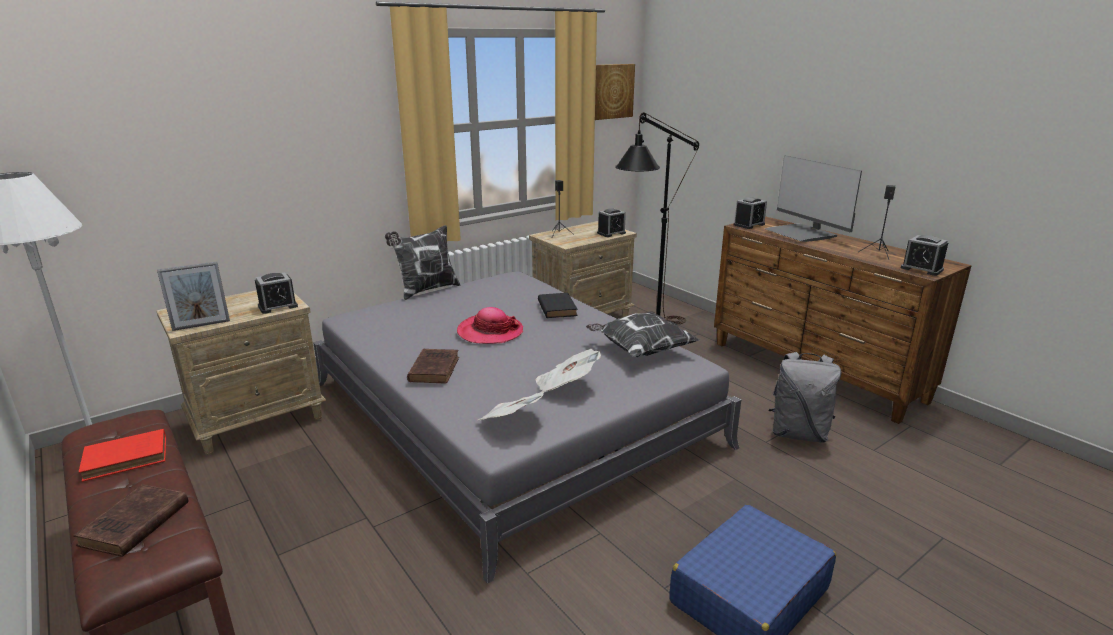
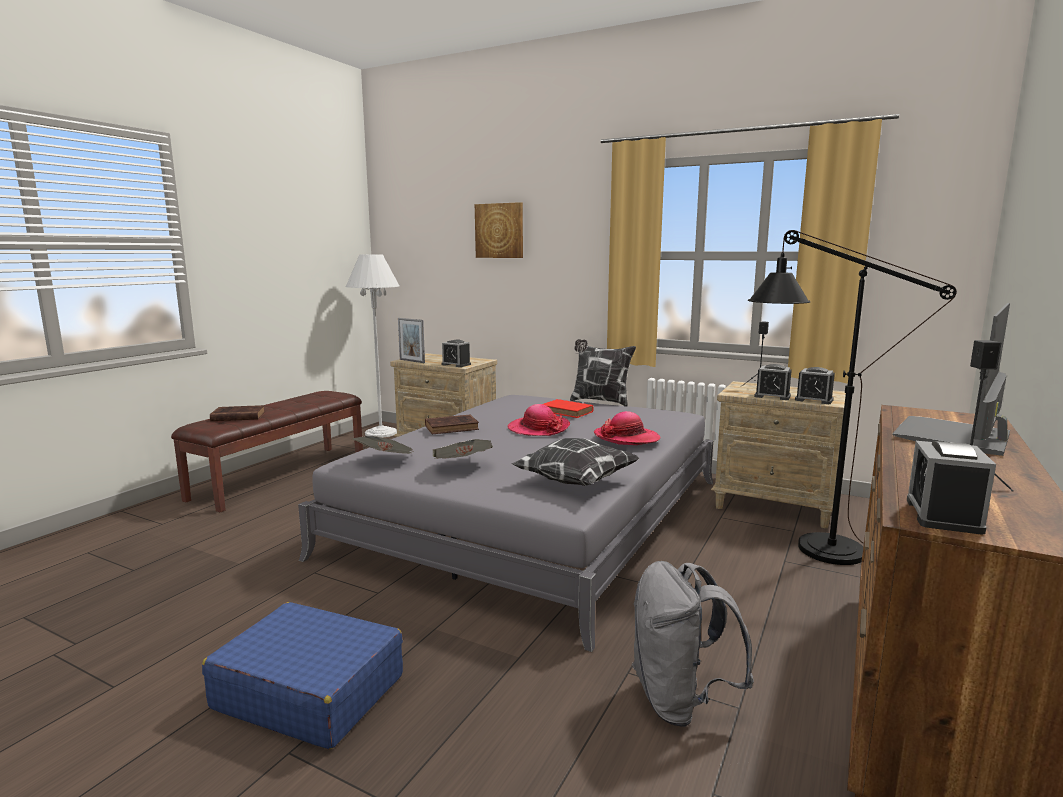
camera: 65 degrees right, 10 degrees down
(129, 458) = (299, 402): red book -> red book (568, 412)
(556, 308) = (626, 438): black book -> hat
(612, 91) = (924, 224): picture -> picture (499, 231)
(749, 224) = (921, 413): alarm clock -> alarm clock (772, 396)

